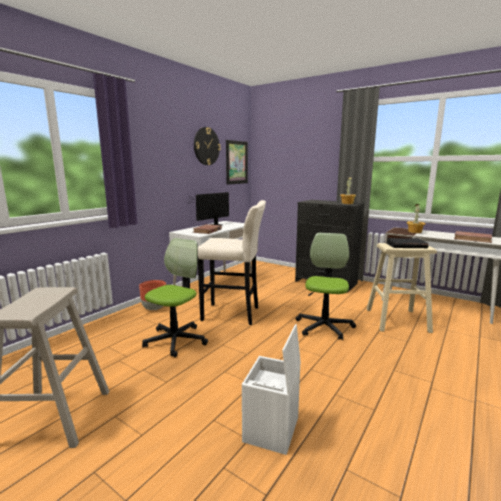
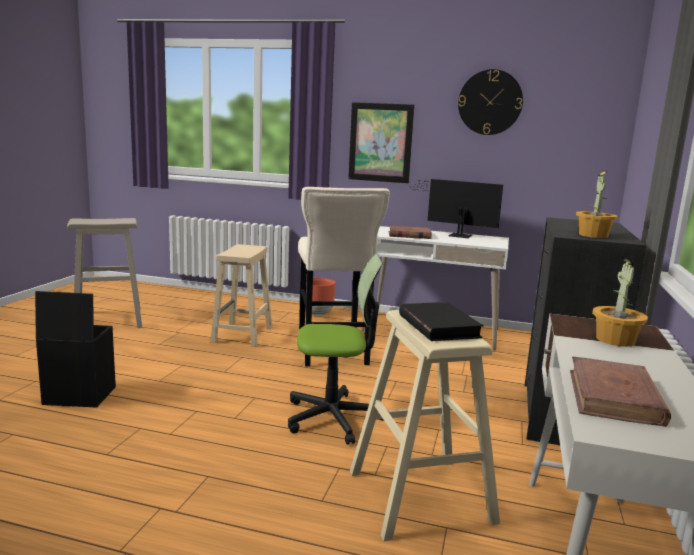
camera: 70 degrees right, 0 degrees up
(176, 340) = (242, 335): office chair -> beige stool
(236, 162) = (577, 133): picture -> picture (380, 142)
(272, 430) = (78, 396): white storage box -> black storage box

